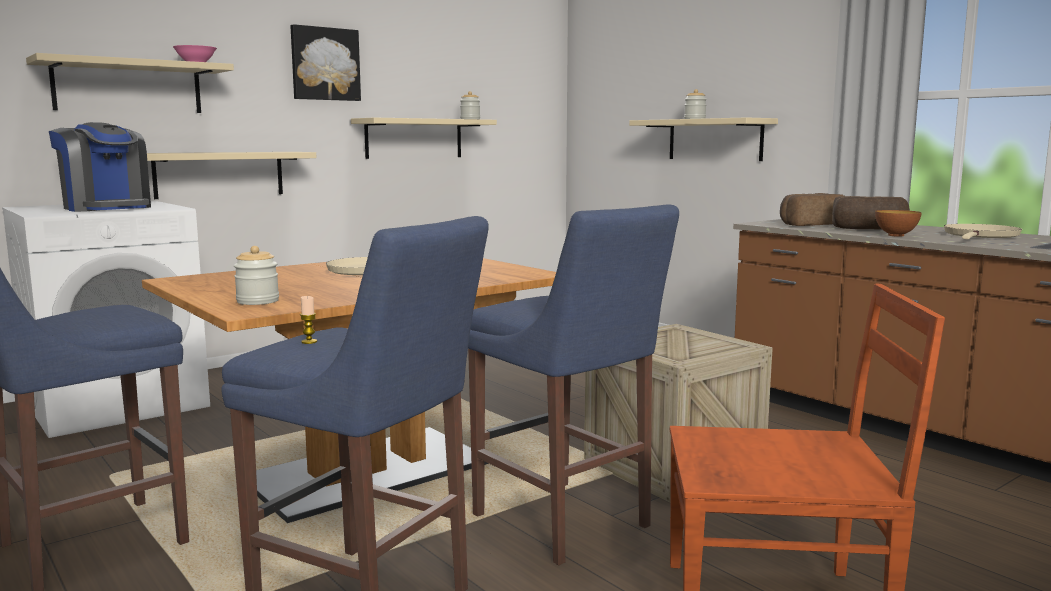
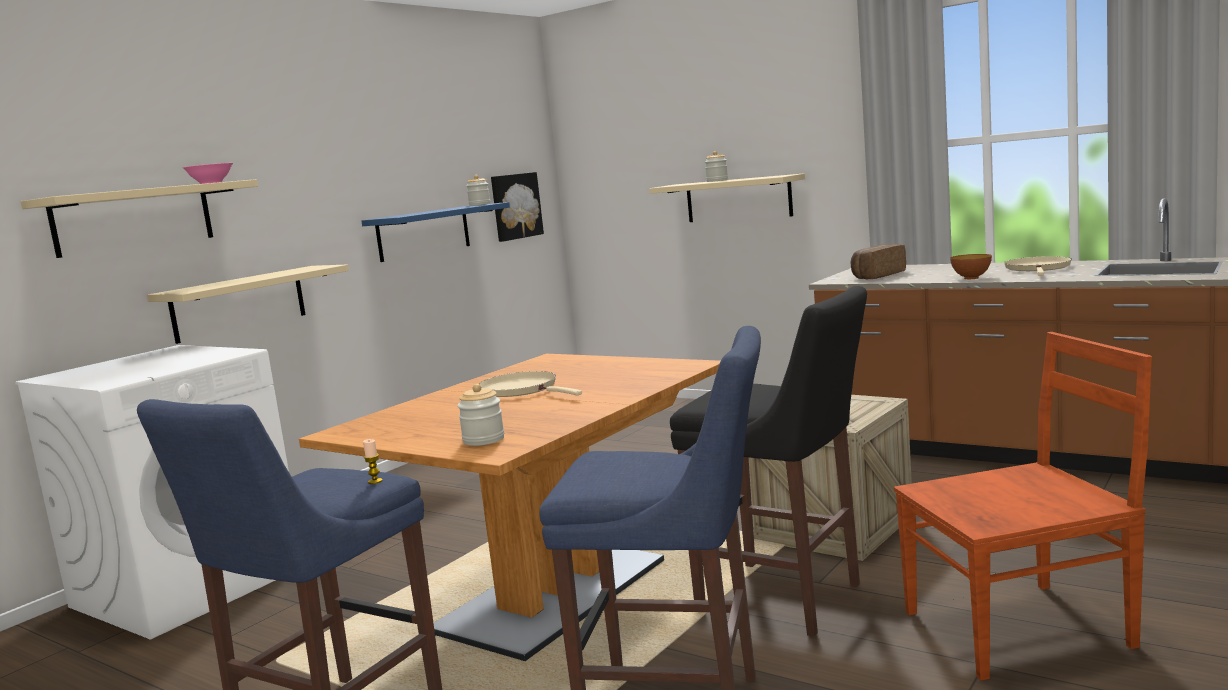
camera: 15 degrees left, 0 degrees up
(106, 208) = (158, 364): coffee machine -> none
(309, 342) = (600, 470): candle -> candle (375, 481)
(325, 64) = (329, 164): picture -> picture (515, 206)
(414, 138) = (424, 233): beige shelf -> blue shelf
(566, 524) = (786, 600): blue stool -> black stool
(869, 229) = (936, 274): bread -> none

